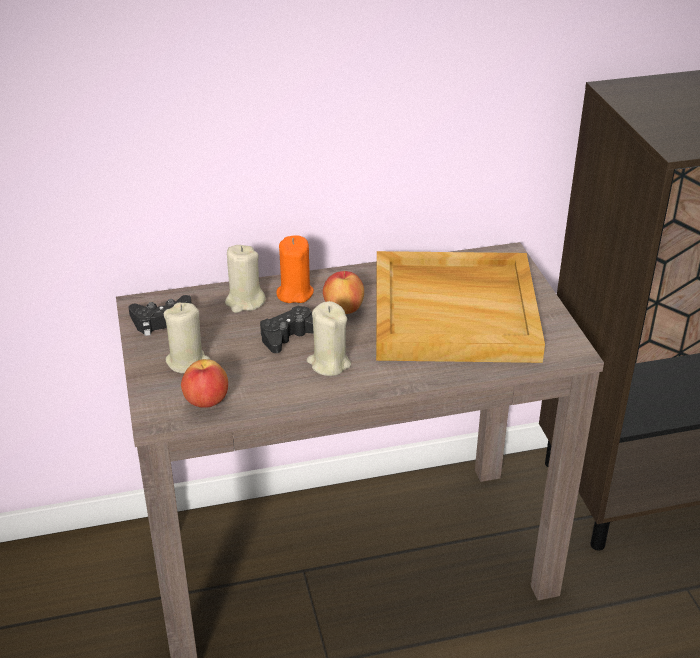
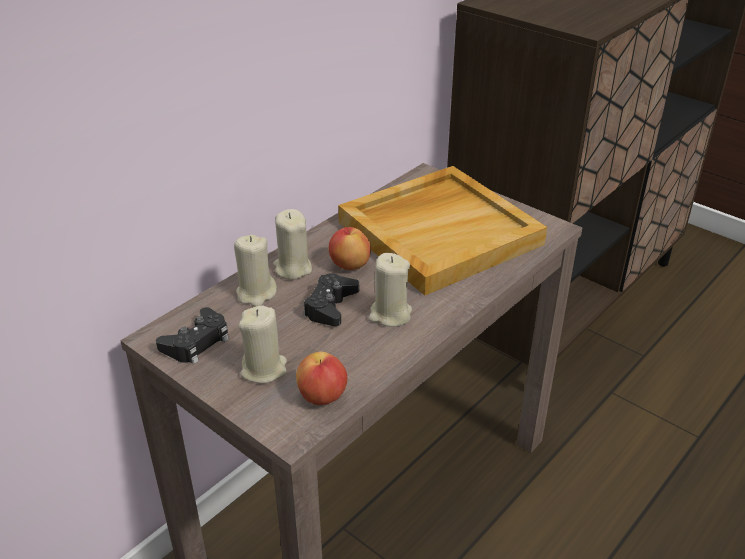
camera: 35 degrees left, 0 degrees up
(294, 293) = (292, 268): orange candle -> beige candle

